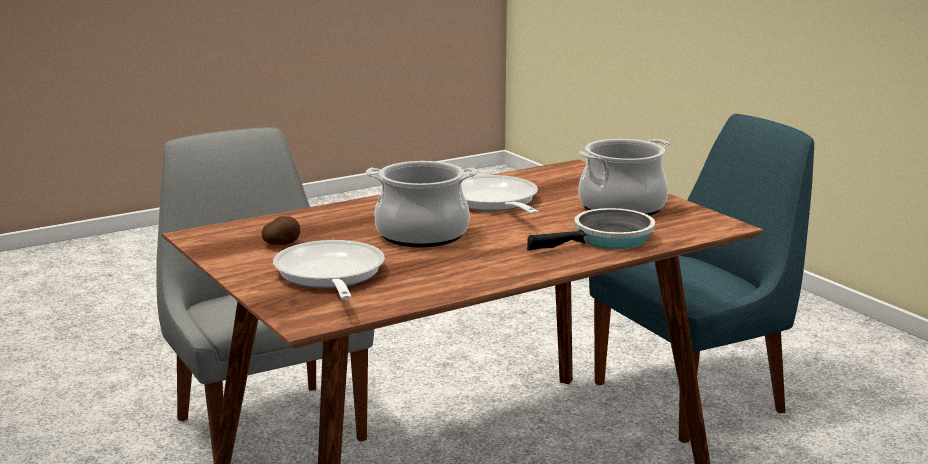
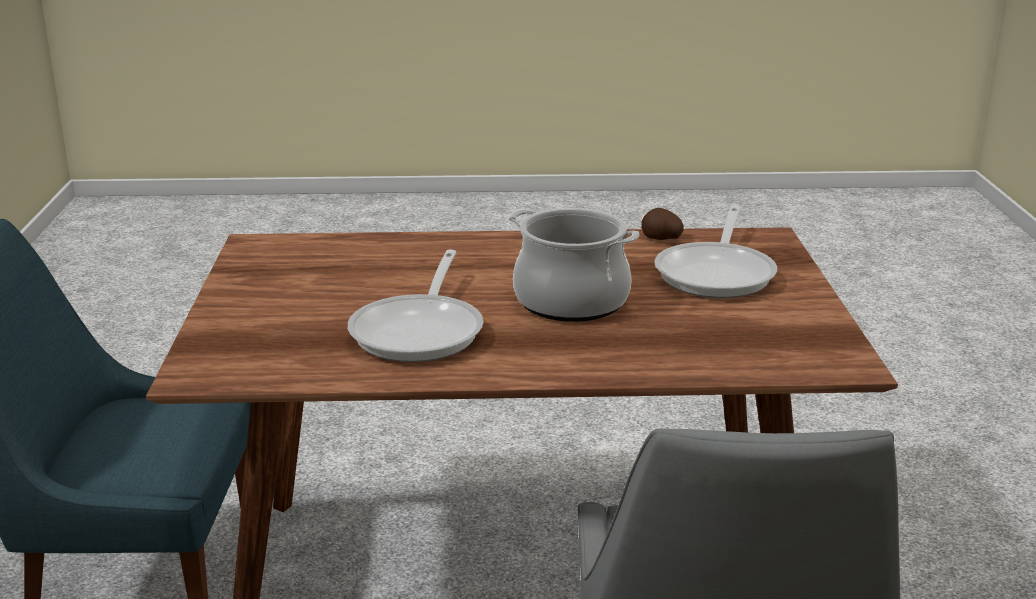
camera: 150 degrees left, 5 degrees up
(282, 244) = (744, 325): potato -> potato (661, 239)
(607, 239) = (394, 253): frying pan -> none
(622, 207) = (296, 287): cooking pot -> none

